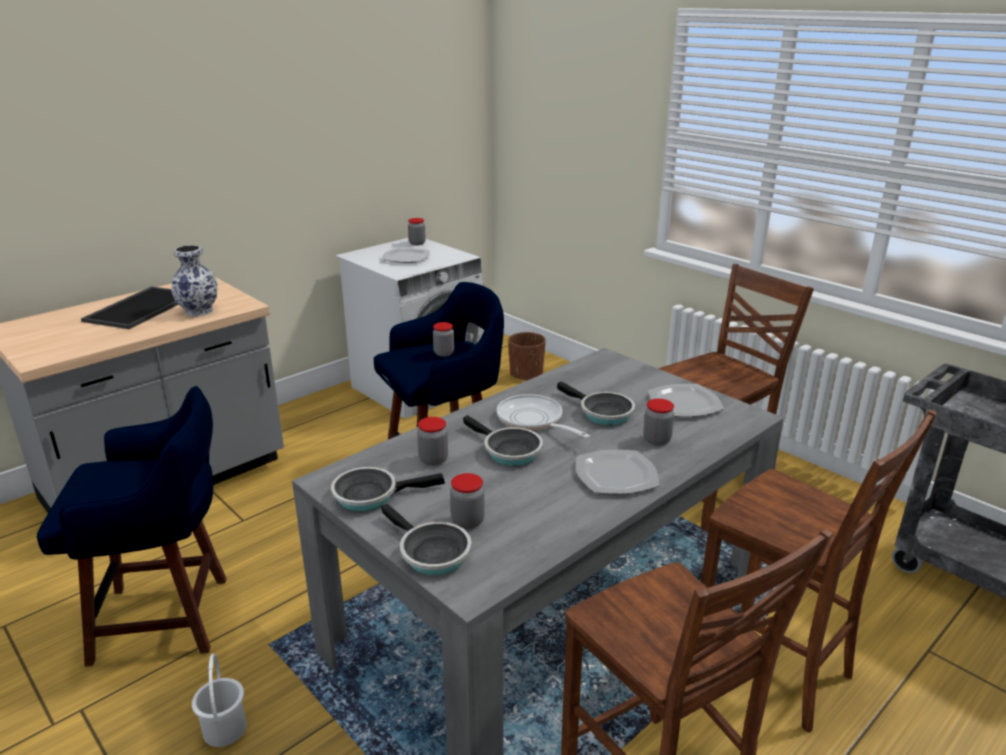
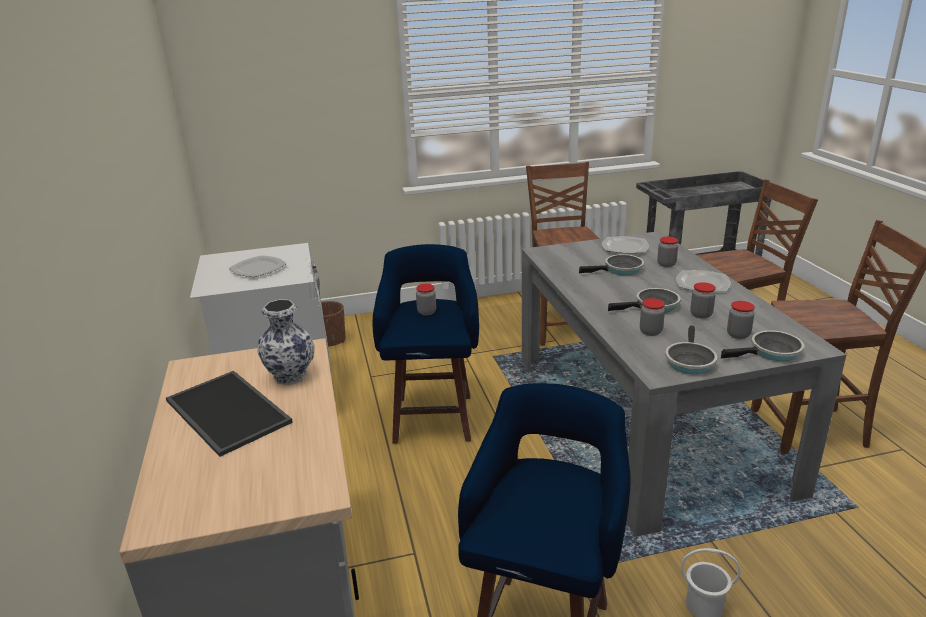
camera: 60 degrees left, 0 degrees up
(417, 243) = (225, 258): jar -> jar (701, 314)
(533, 421) = (616, 291): frying pan -> none

